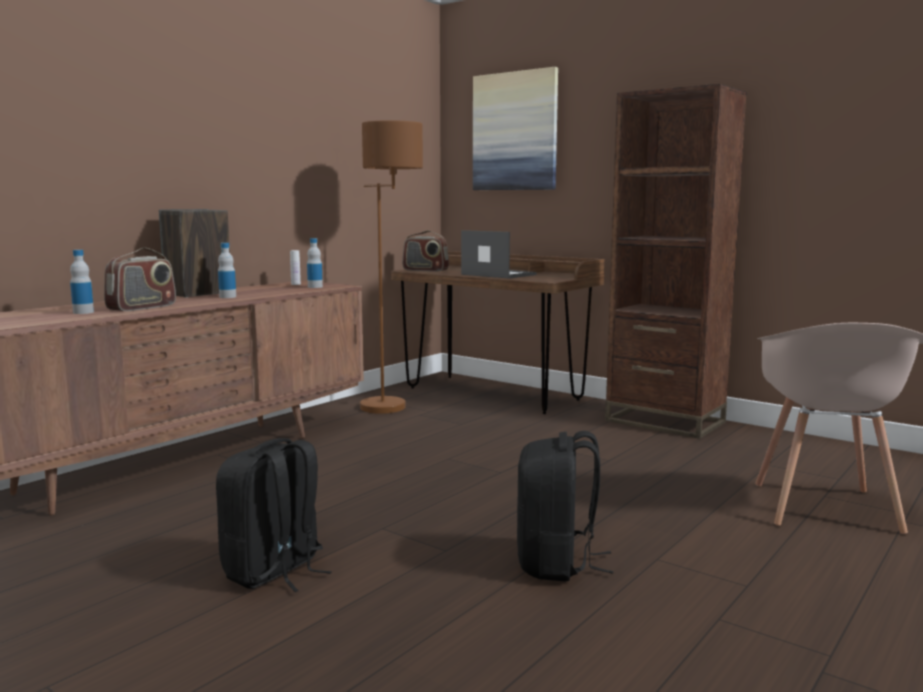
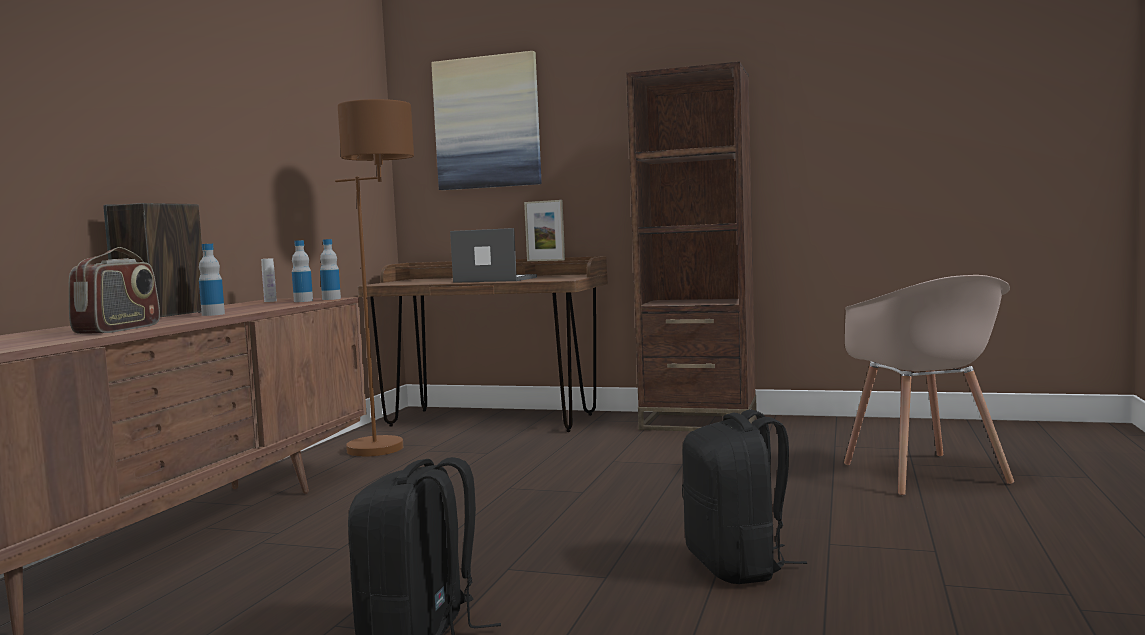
camera: 20 degrees left, 5 degrees down
(83, 312) = (40, 339): bottle -> bottle (331, 299)
(425, 270) = (399, 283): radio -> none
(550, 259) = (545, 260): none -> picture frame

